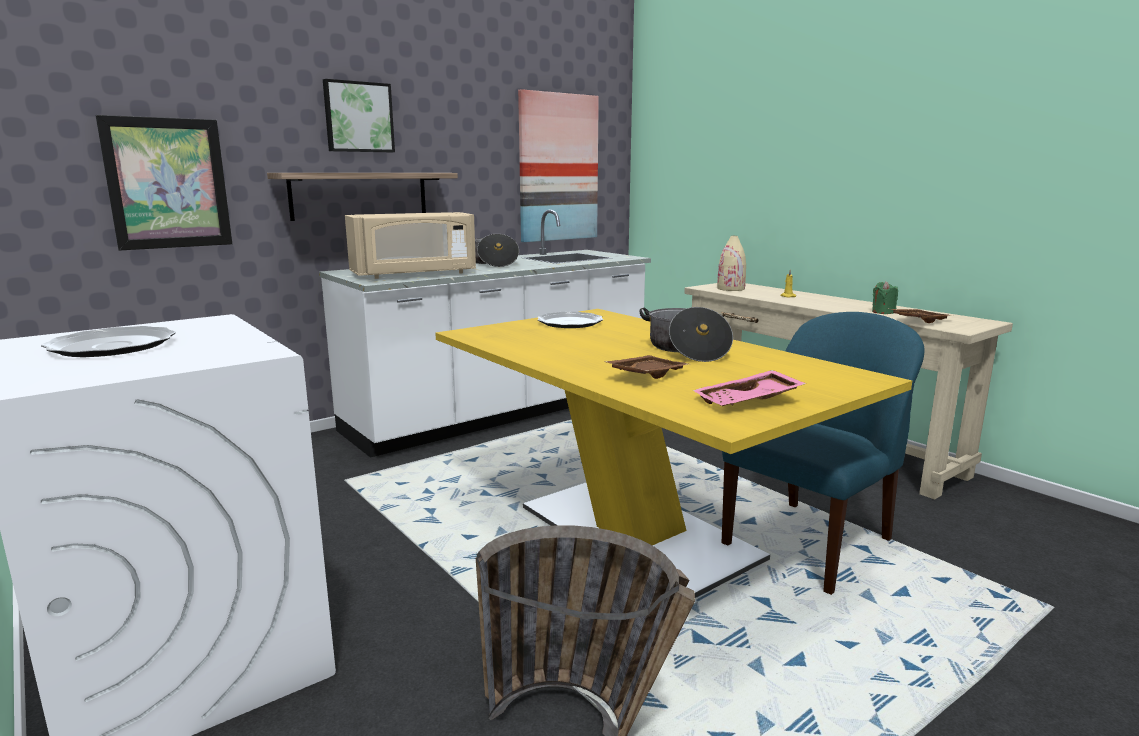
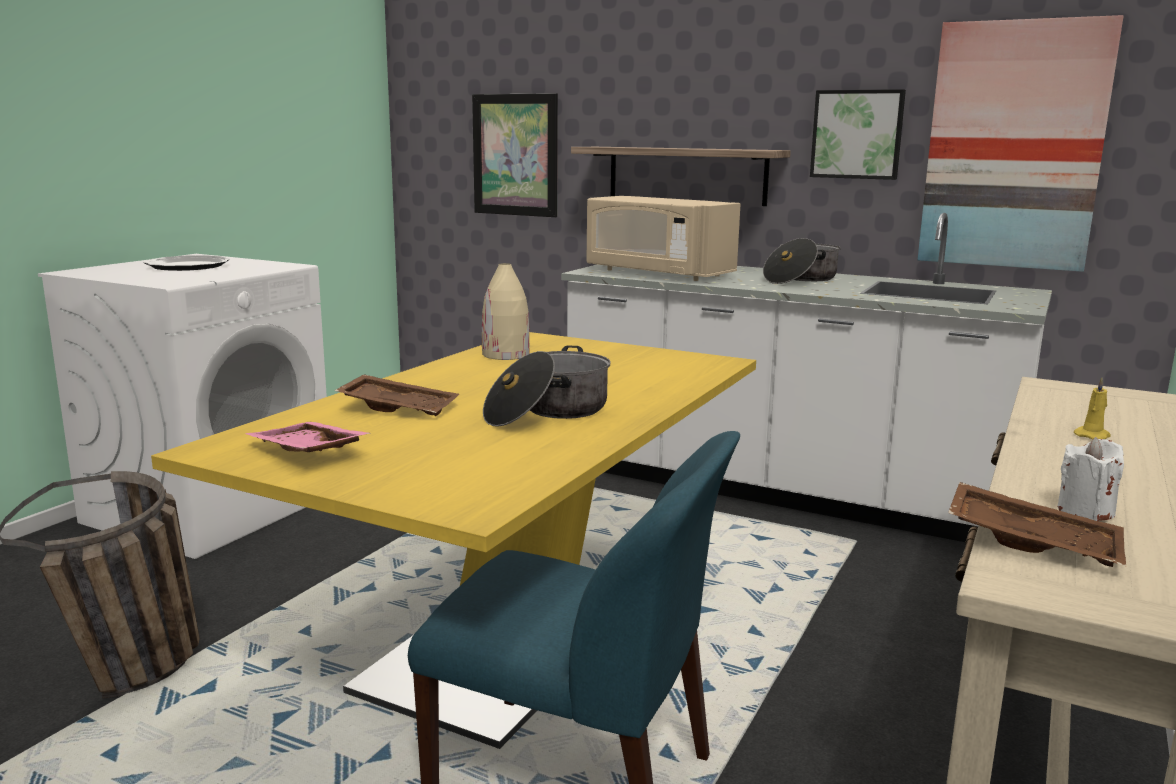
camera: 65 degrees right, 0 degrees up
(358, 117) = (695, 82): picture -> picture (857, 134)
(570, 322) = (639, 359): plate -> none
(731, 289) = (1078, 399): beige vase -> beige vase (505, 354)
(883, 312) = (1085, 511): green candle -> white candle

